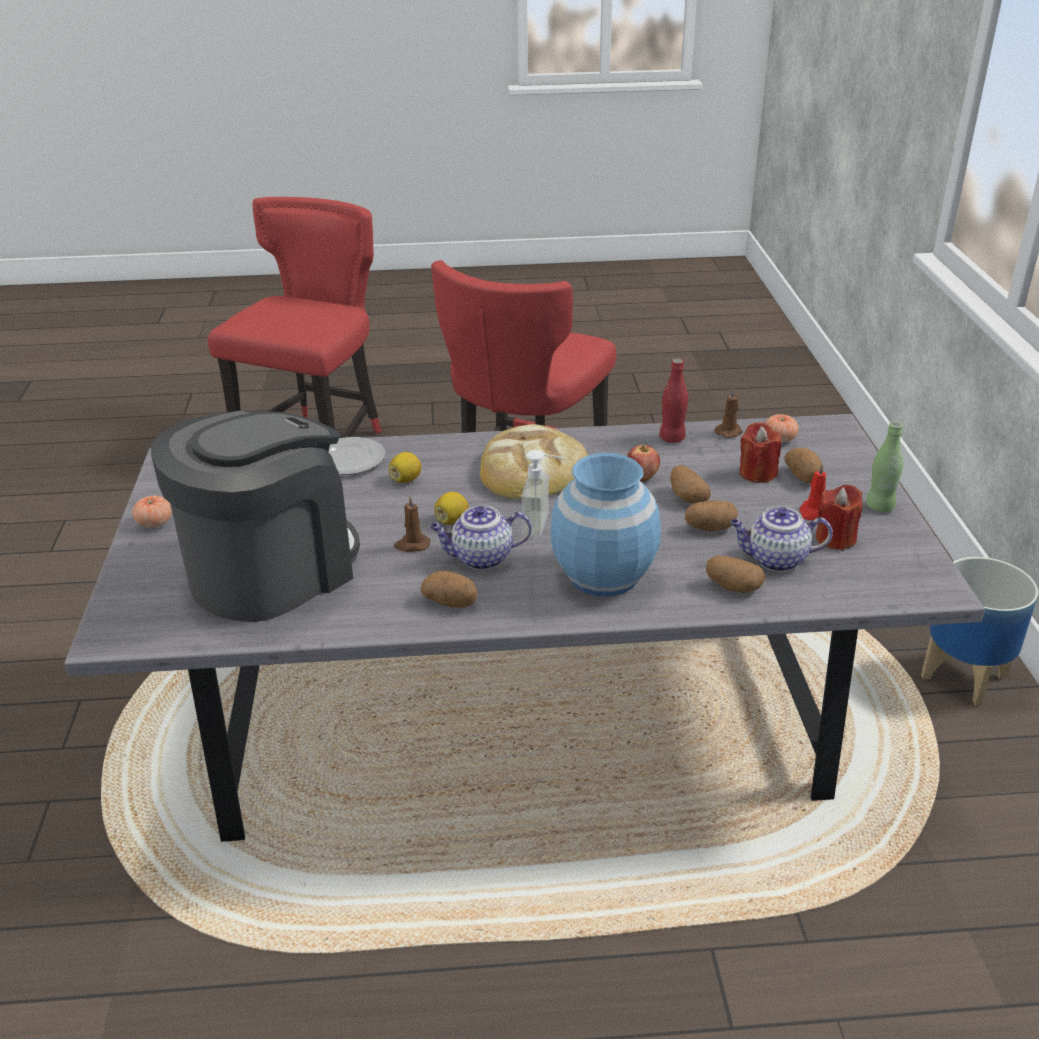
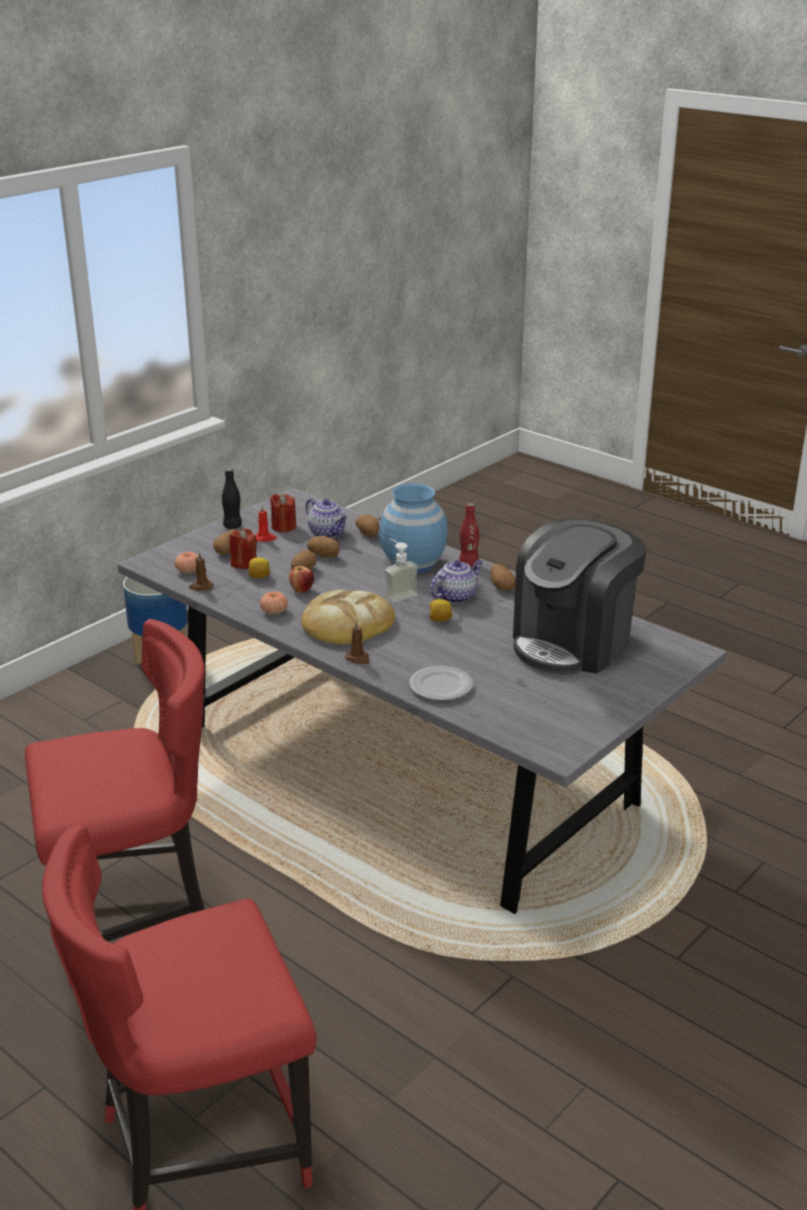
camera: 135 degrees left, 5 degrees down
(155, 523) = (615, 706): tomato -> tomato (274, 611)
(271, 570) = (573, 643): coffee machine -> coffee machine turned 45 degrees counterclockwise
(406, 479) = (426, 655): lemon -> lemon (259, 577)
(412, 545) = (480, 619): brown candle -> brown candle (358, 658)
(481, 558) = (456, 596): teapot -> teapot turned 75 degrees counterclockwise
(672, 438) = (237, 600): red bottle -> red bottle (468, 563)
(879, 506) = (232, 526): green bottle -> black bottle

